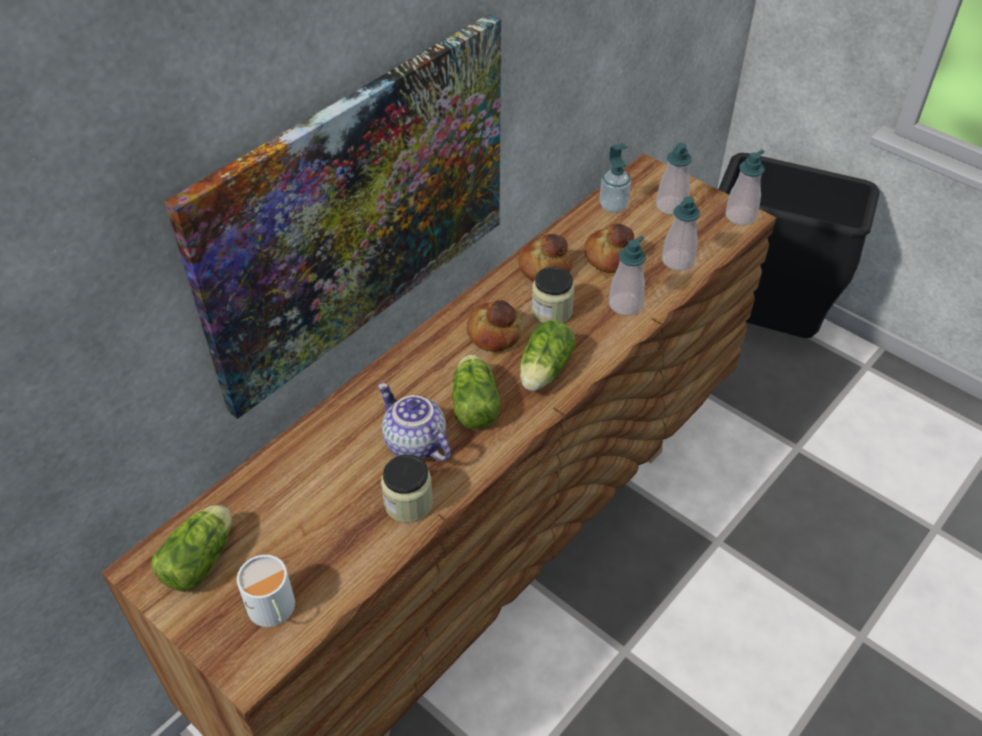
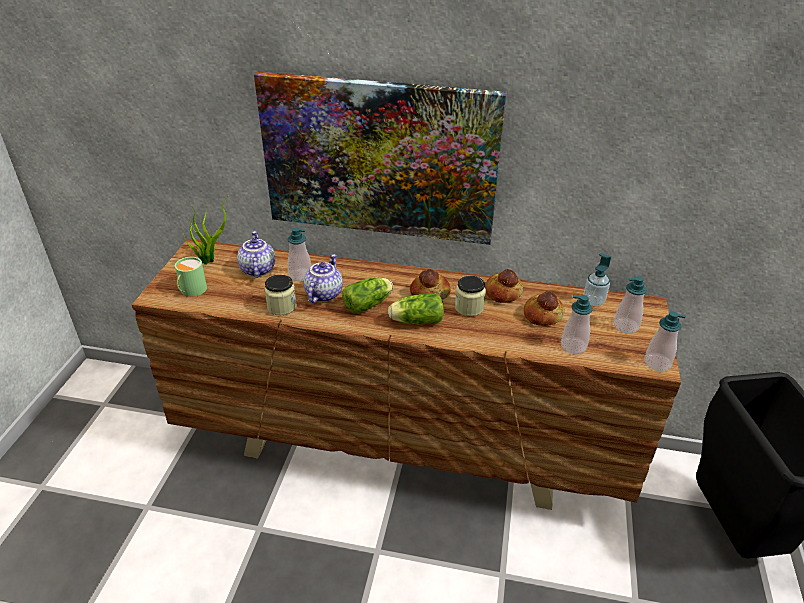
camera: 60 degrees right, 10 degrees down
(202, 558) = (209, 259): lettuce -> potted plant
(272, 610) = (191, 290): white mug -> green mug
(286, 502) = (257, 269): none -> teapot
(625, 305) = (505, 335): soap dispenser -> soap dispenser (300, 275)

